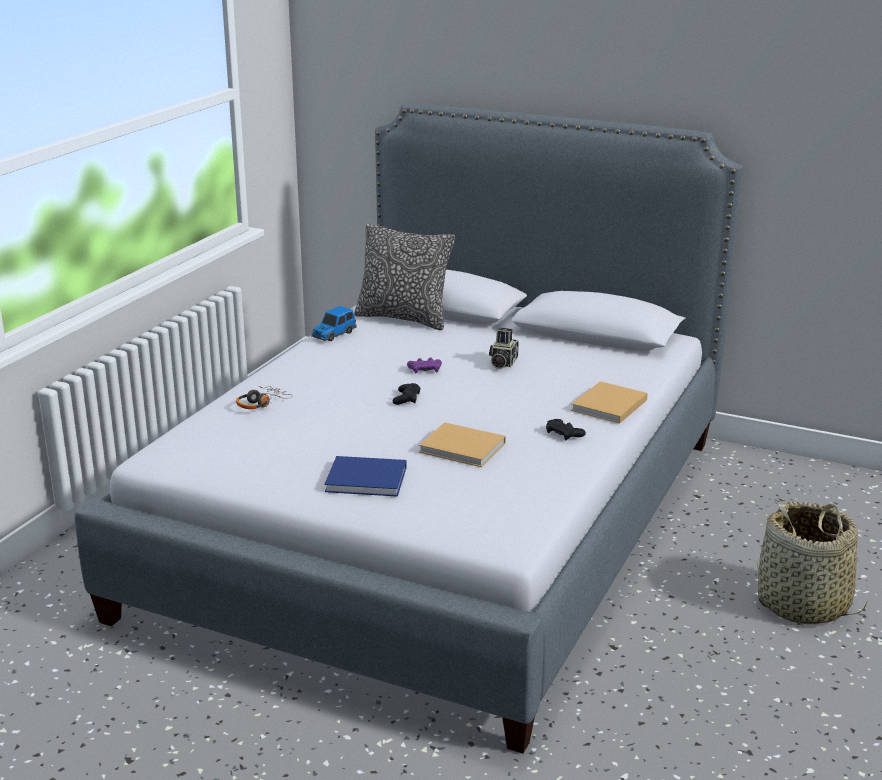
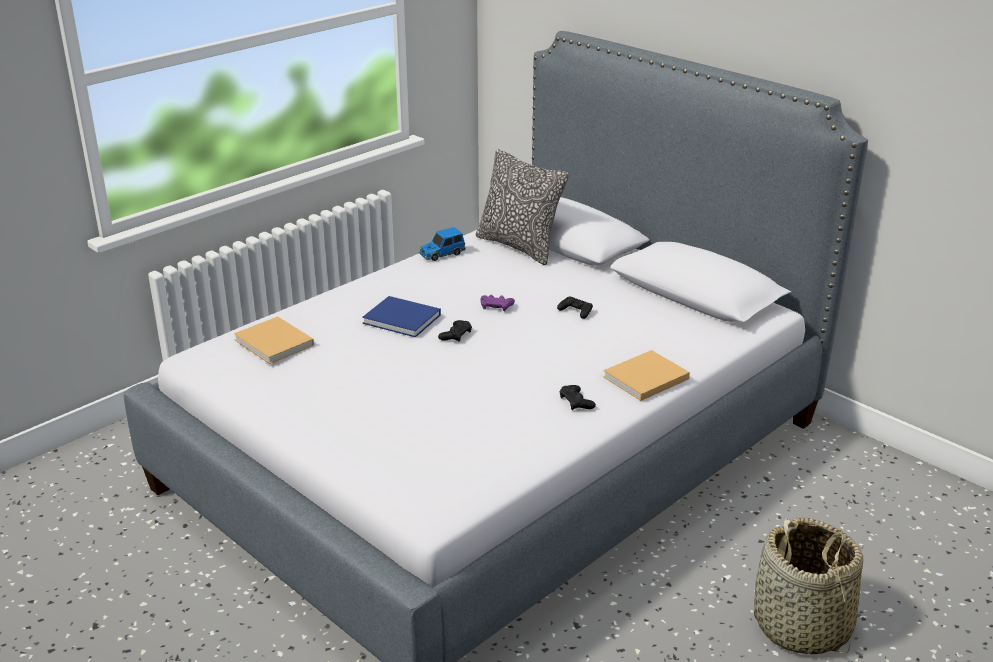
camera: 20 degrees right, 5 degrees up
(261, 403) = (324, 317): headphones -> none
(369, 479) = (358, 416): blue book -> blue book (403, 319)
(464, 448) = (470, 399): beige book -> beige book (275, 343)
(502, 363) = (576, 311): camera -> black game controller

